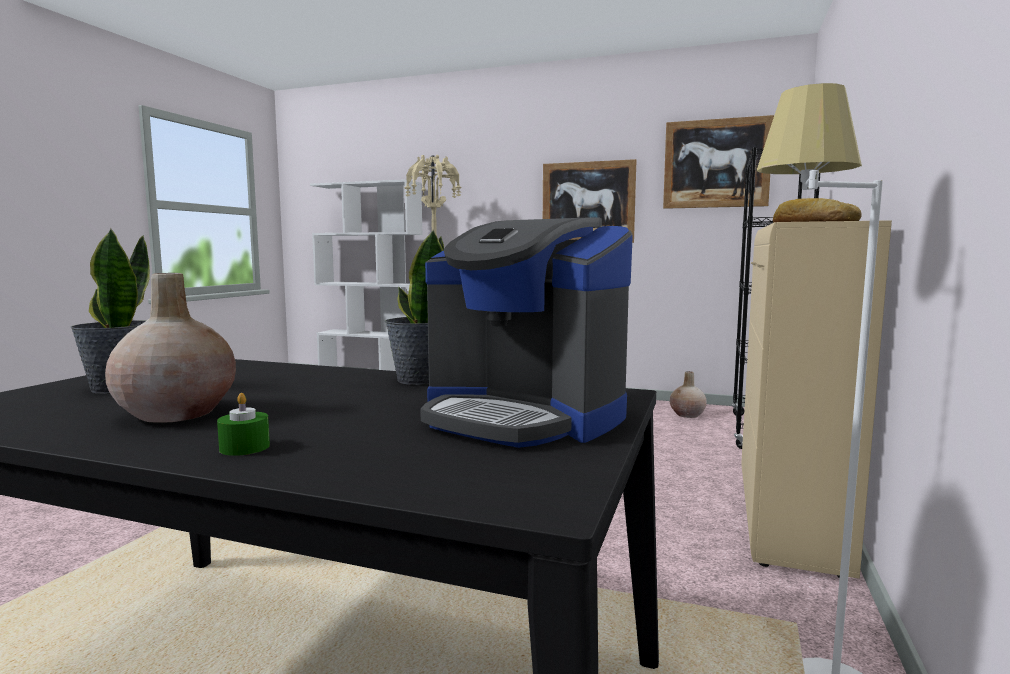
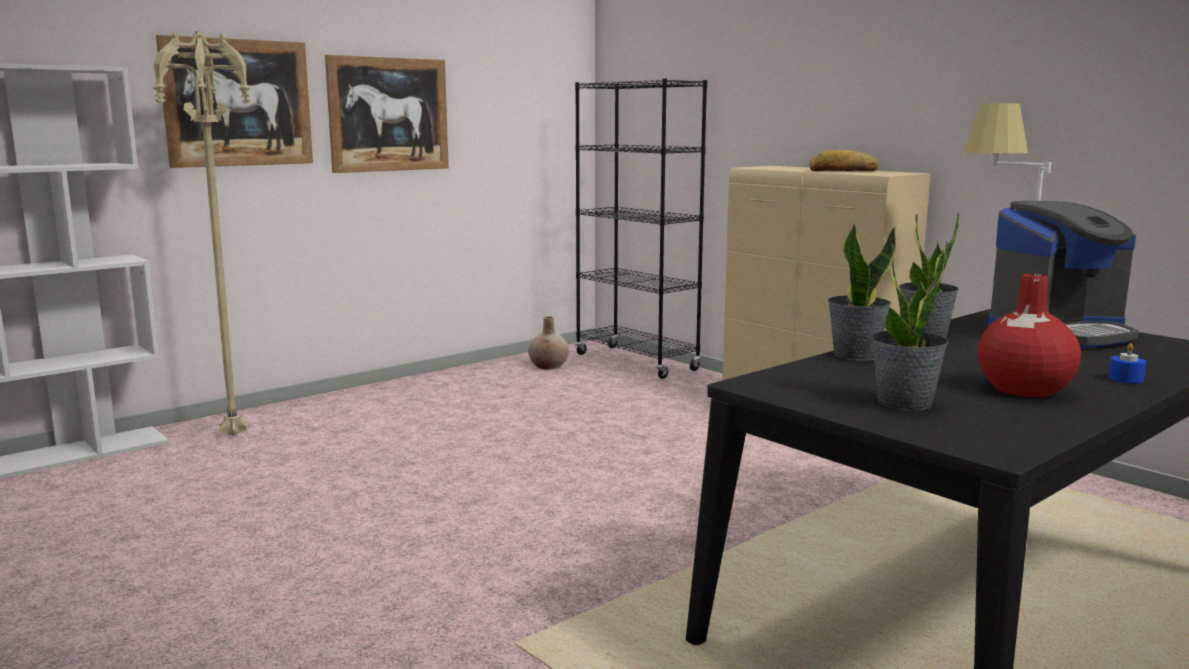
camera: 60 degrees left, 5 degrees up
(177, 413) = (1023, 389): beige vase -> red vase
(244, 447) = (1125, 379): green candle -> blue candle
(311, 370) = (855, 355): none -> potted plant
(716, 163) = (522, 73): picture -> picture (238, 103)

